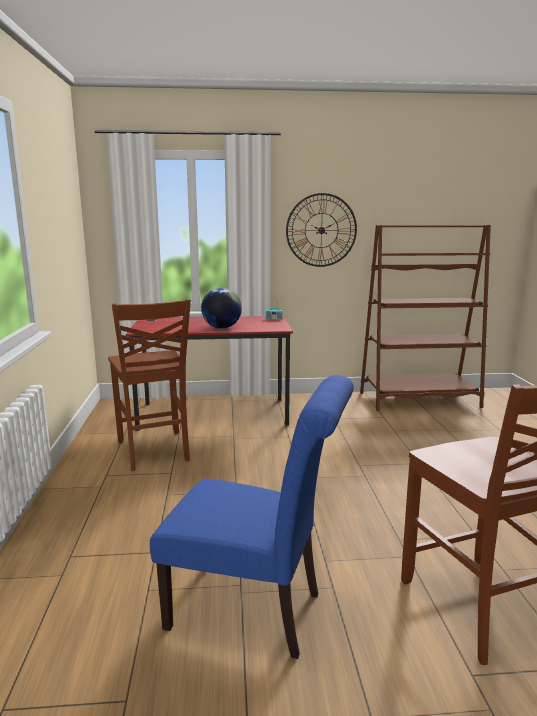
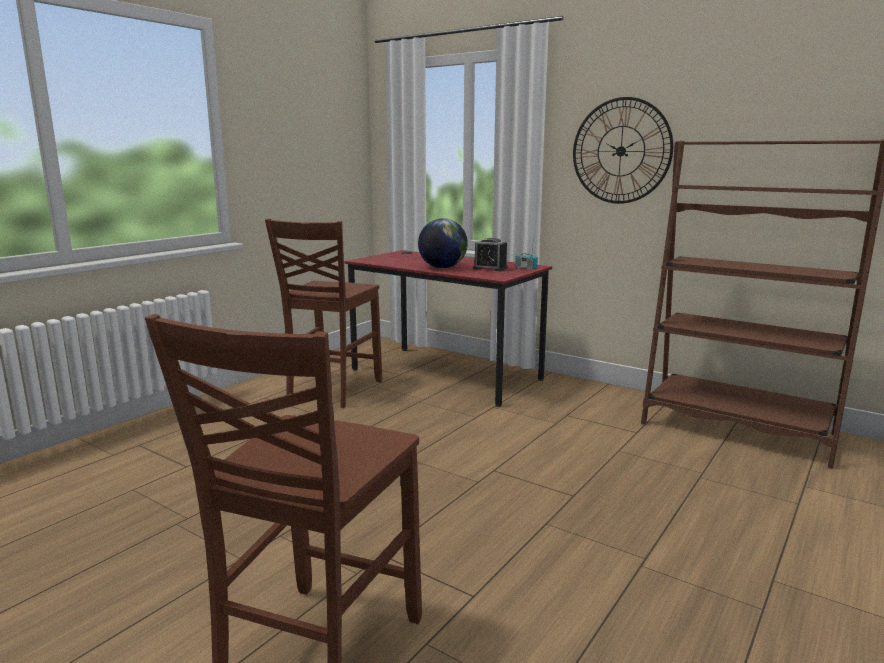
camera: 40 degrees right, 0 degrees up
(253, 323) = (490, 268): none -> alarm clock
(254, 611) = (157, 542): blue chair -> none

